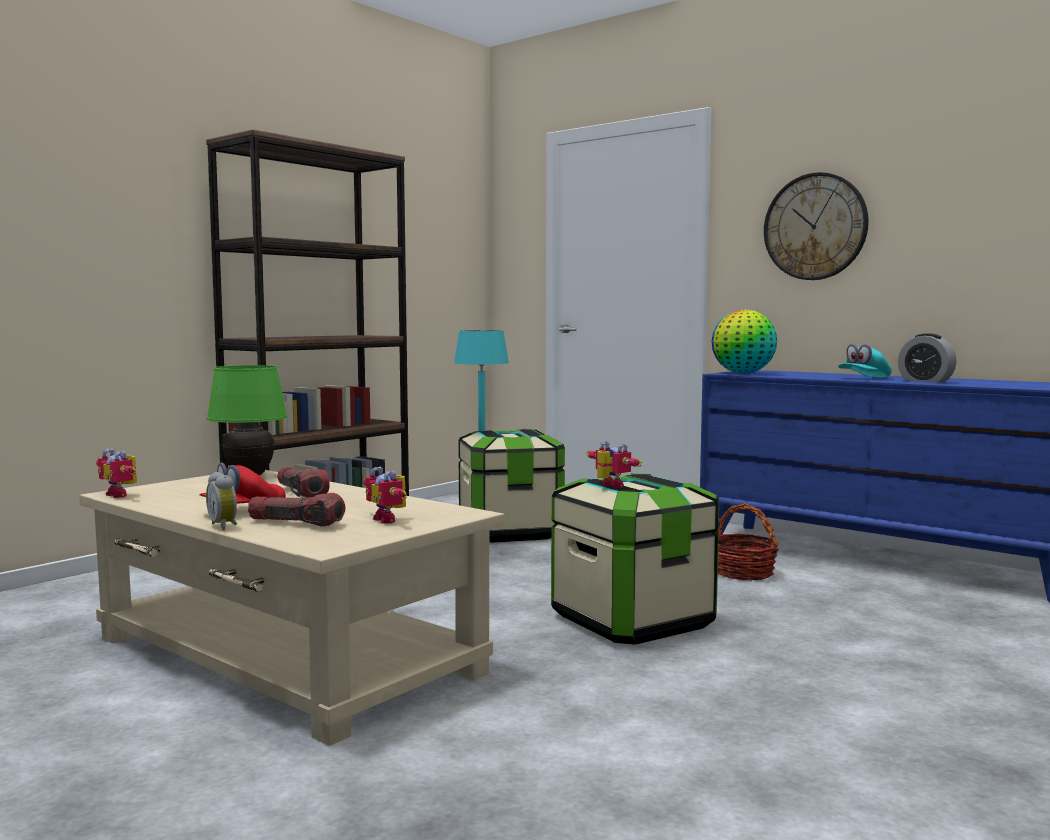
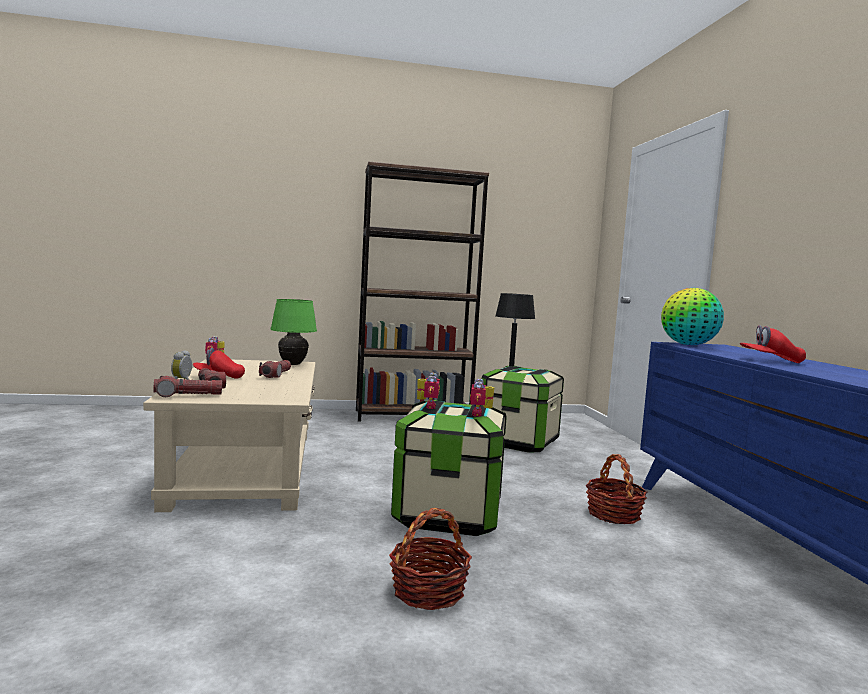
camera: 40 degrees right, 0 degrees up
(334, 539) = (188, 395): none -> flashlight
(389, 519) = (248, 394): toy robot -> toy robot (480, 414)
(482, 430) = (511, 366): turquoise table lamp -> black table lamp
(783, 685) = (428, 591): none -> basket
(815, 227) = (789, 212): wall clock -> none
(864, 378) = (771, 361): turquoise cap -> red cap
(925, 381) = (821, 370): alarm clock -> none

